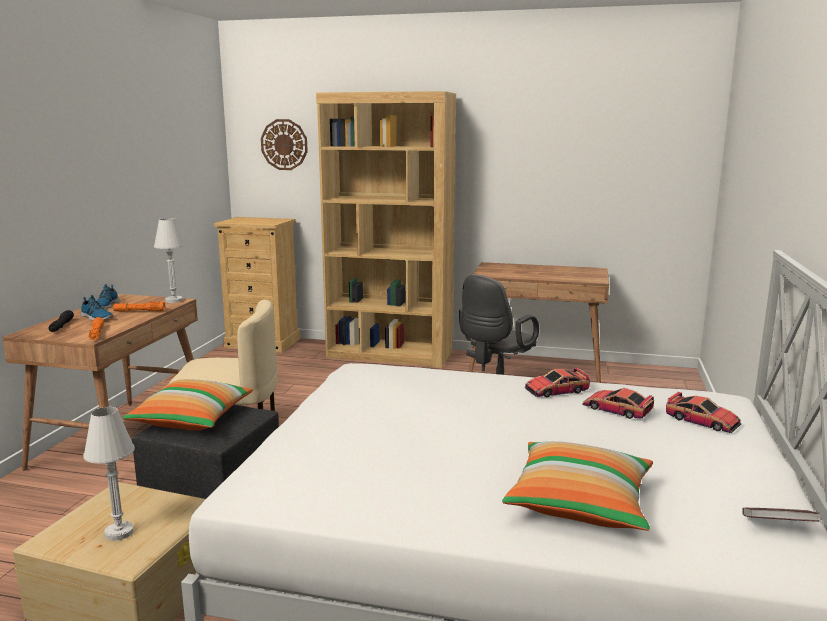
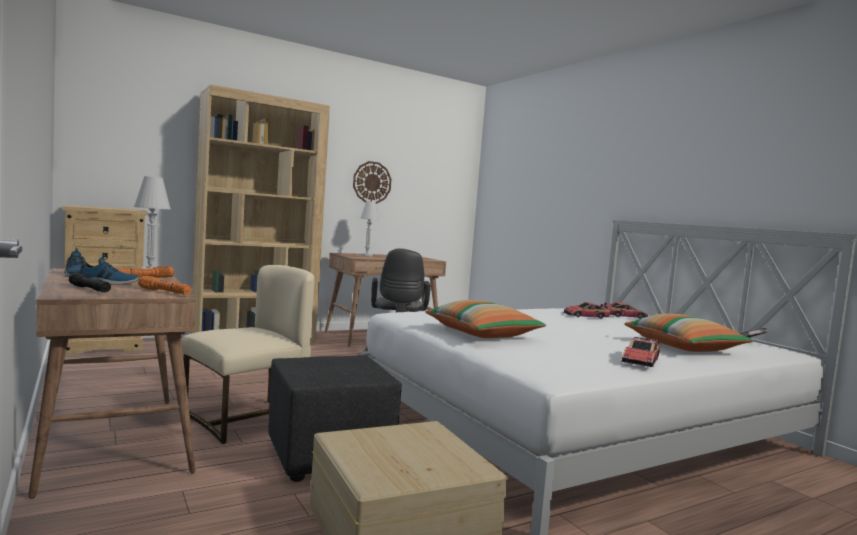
camera: 45 degrees left, 10 degrees down
(119, 532) = (420, 457): white table lamp -> white table lamp (367, 255)
(192, 419) = (318, 368): pillow -> pillow (483, 334)
(284, 144) = (134, 132): wall clock -> wall clock (372, 182)
(556, 390) = (538, 312): toy car -> toy car (640, 360)

